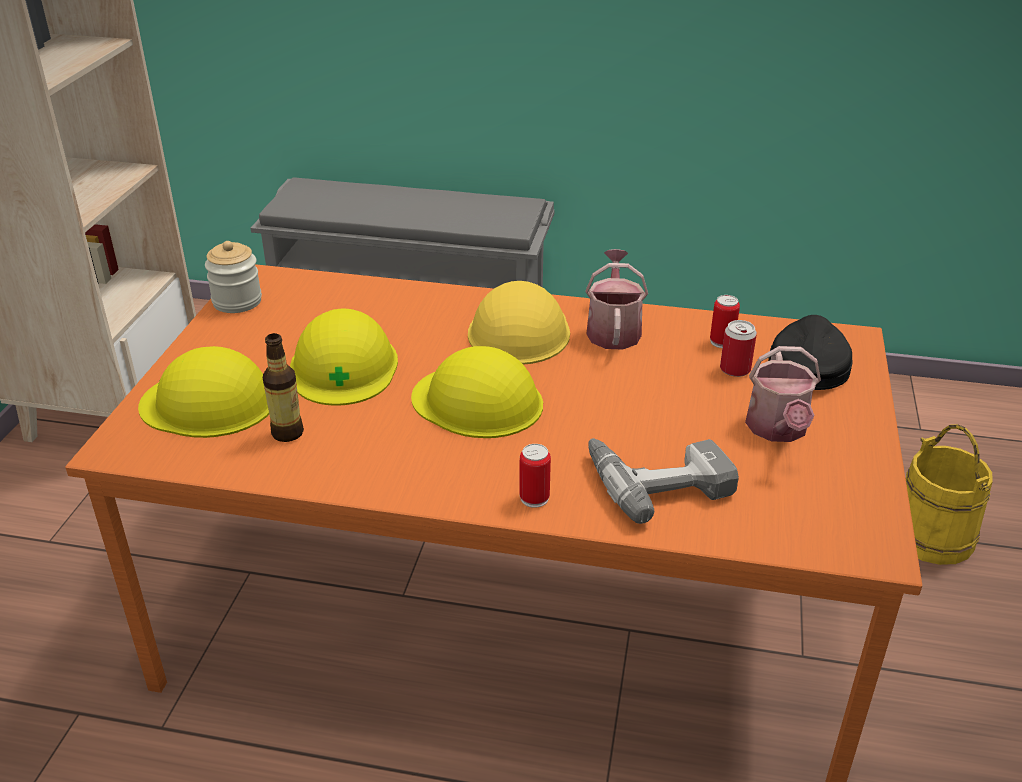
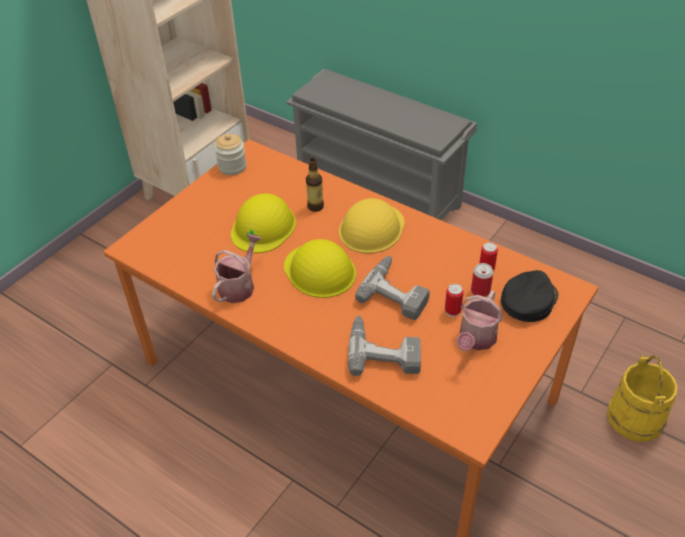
camera: 25 degrees right, 10 degrees up
(209, 403) = (185, 231): yellow hard hat -> none
(287, 433) = (213, 262): bottle -> bottle (315, 207)
(534, 498) = (311, 341): can -> can (452, 311)
(613, 330) = (427, 242): watering can -> watering can (239, 286)
(618, 399) = (397, 292): none -> power drill

